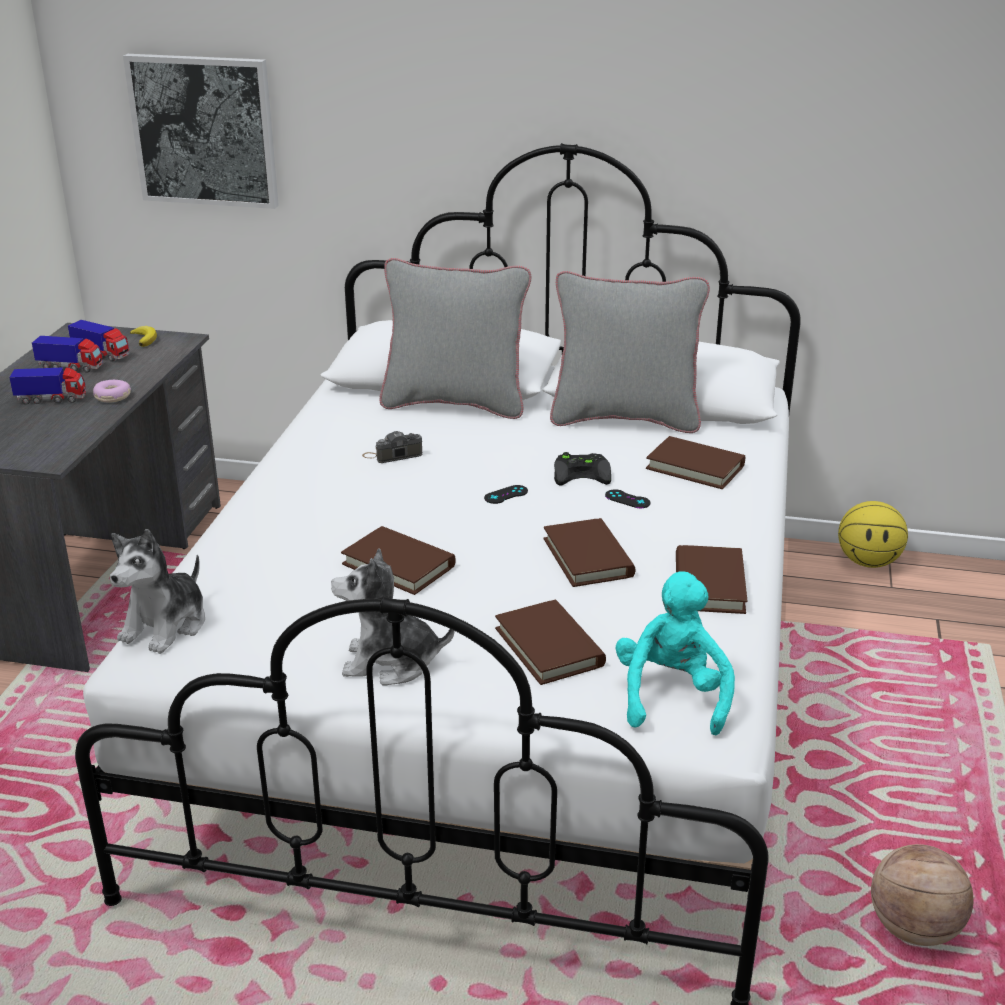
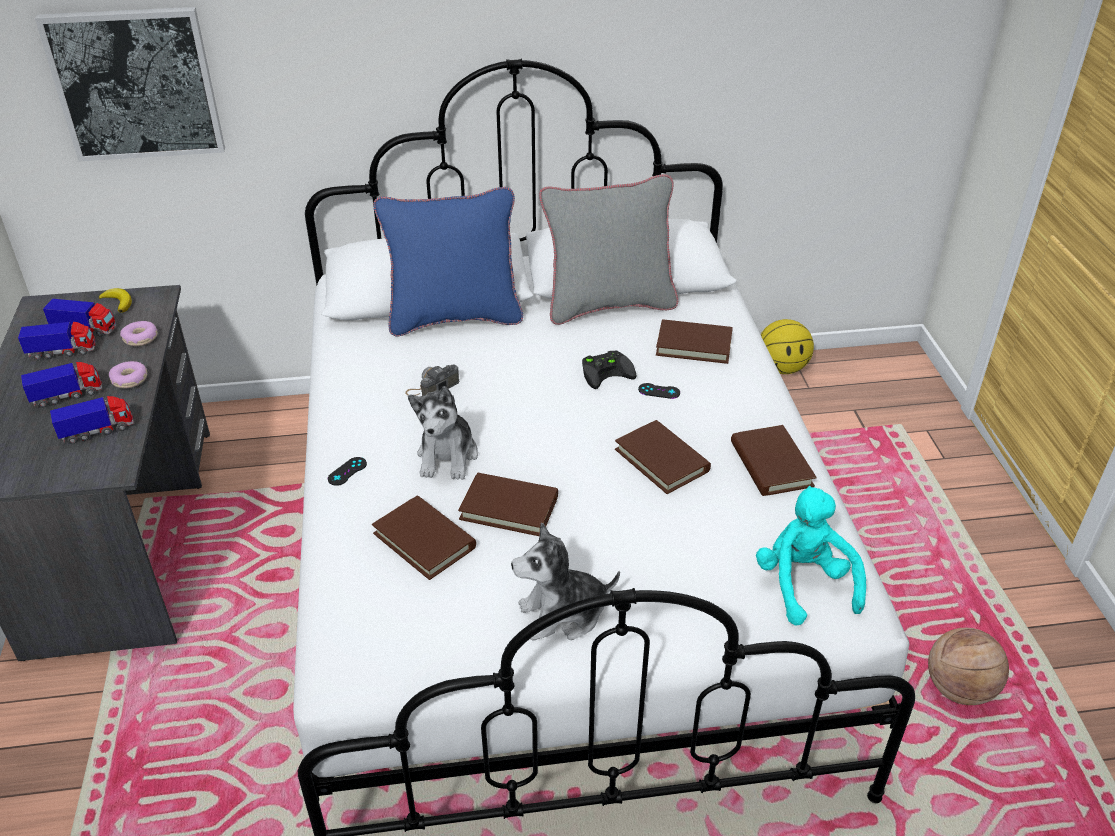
camera: 20 degrees left, 10 degrees up
(58, 429) = (97, 431): none -> toy truck
(144, 368) = (141, 338): none -> donut
(166, 625) = (339, 629): plush toy -> plush toy (448, 456)
(455, 403) = (454, 317): grey pillow -> blue pillow
(506, 495) = (556, 409): black game controller -> black game controller (347, 471)
(549, 647) = (683, 561): brown book -> brown book (424, 540)

